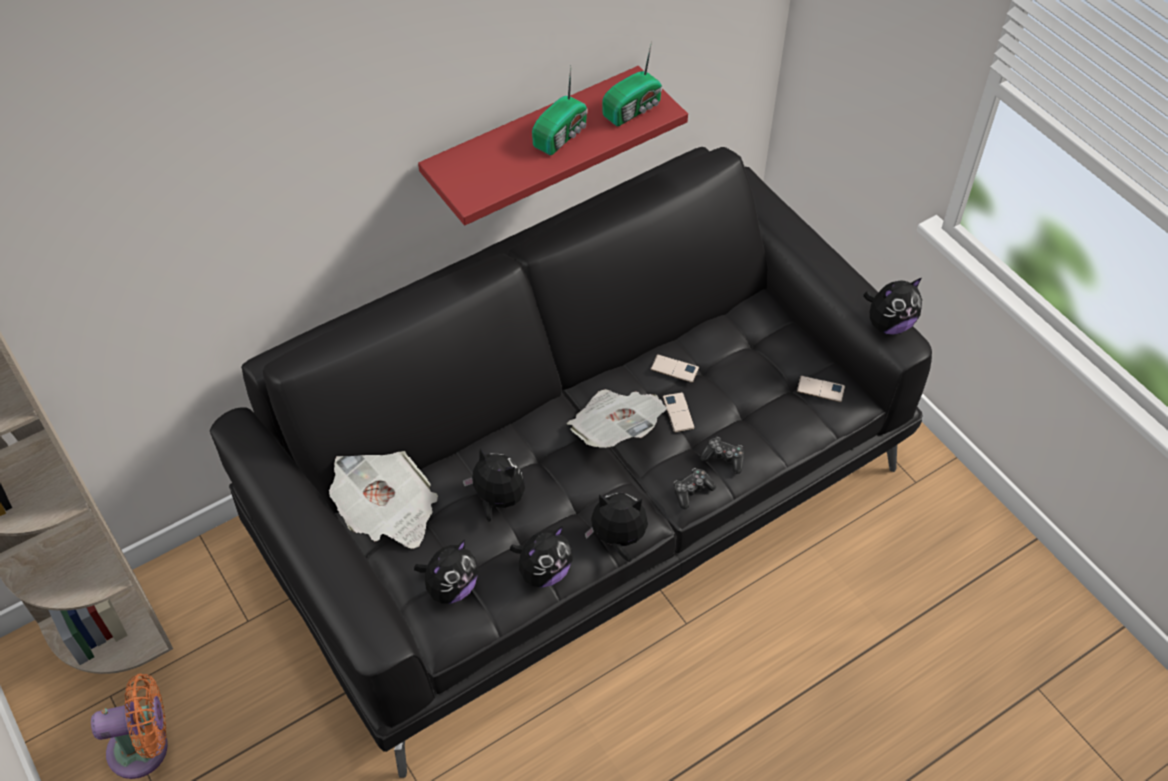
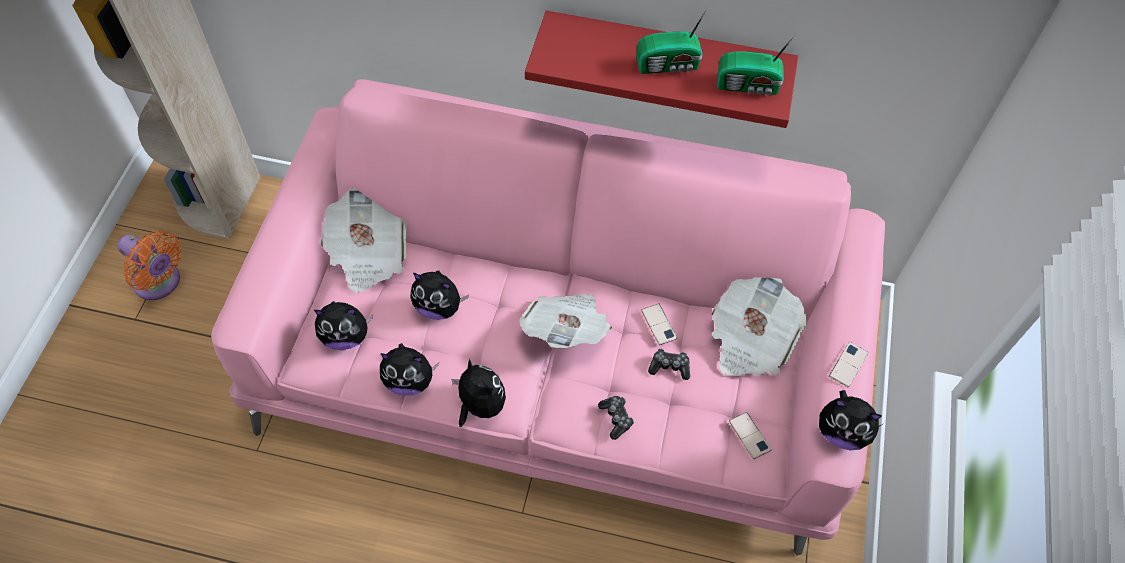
camera: 45 degrees right, 5 degrees up
(497, 500) = (439, 307): plush toy -> plush toy turned 120 degrees clockwise
(584, 494) = (559, 364): black sofa -> pink sofa
(678, 412) = (624, 357): phone -> phone (848, 364)
(692, 491) = (566, 420): game controller -> game controller (669, 367)
(746, 326) = (750, 340): none -> newspaper

